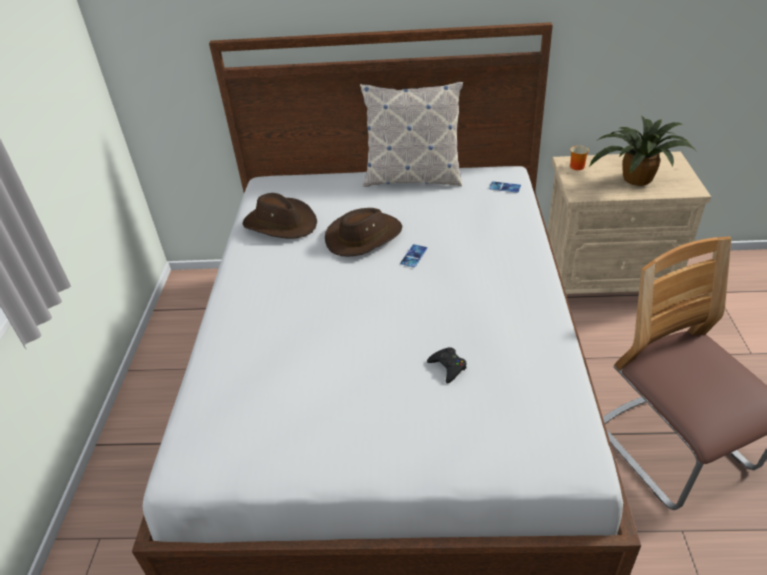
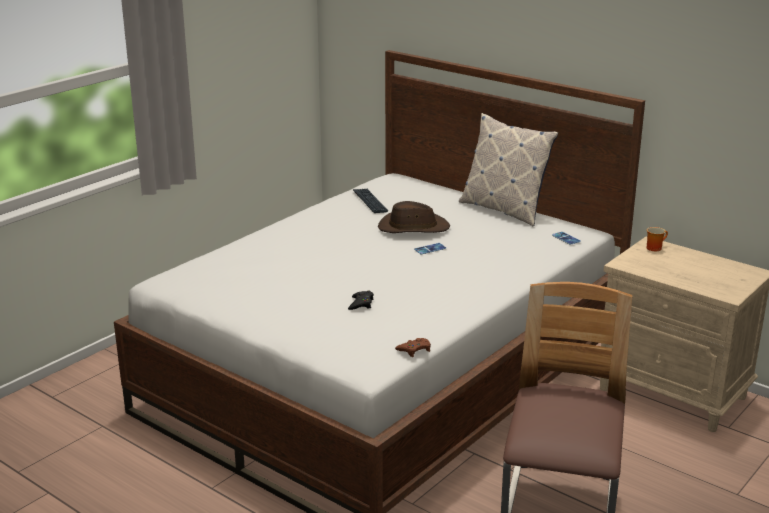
camera: 35 degrees right, 15 degrees down
(281, 223) = (370, 201): brown hat -> keyboard
(580, 402) = (414, 350): none -> brown game controller
(635, 180) = (689, 273): potted plant -> none

